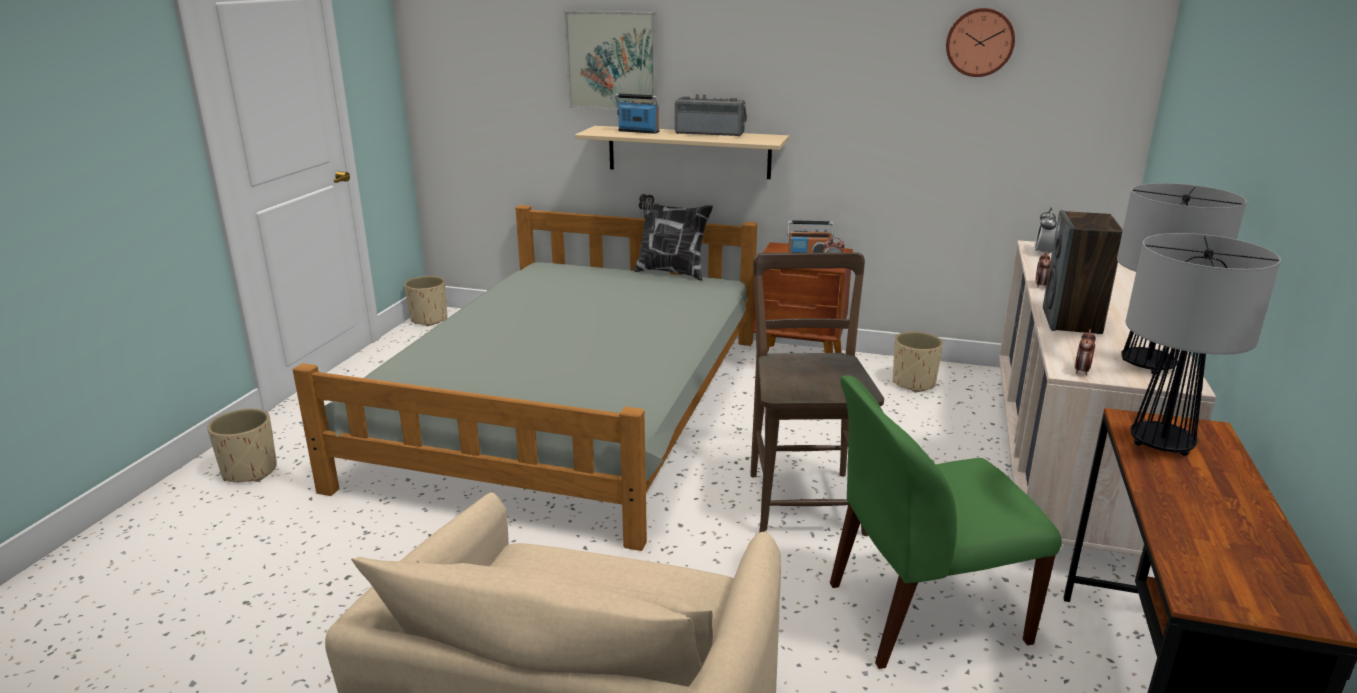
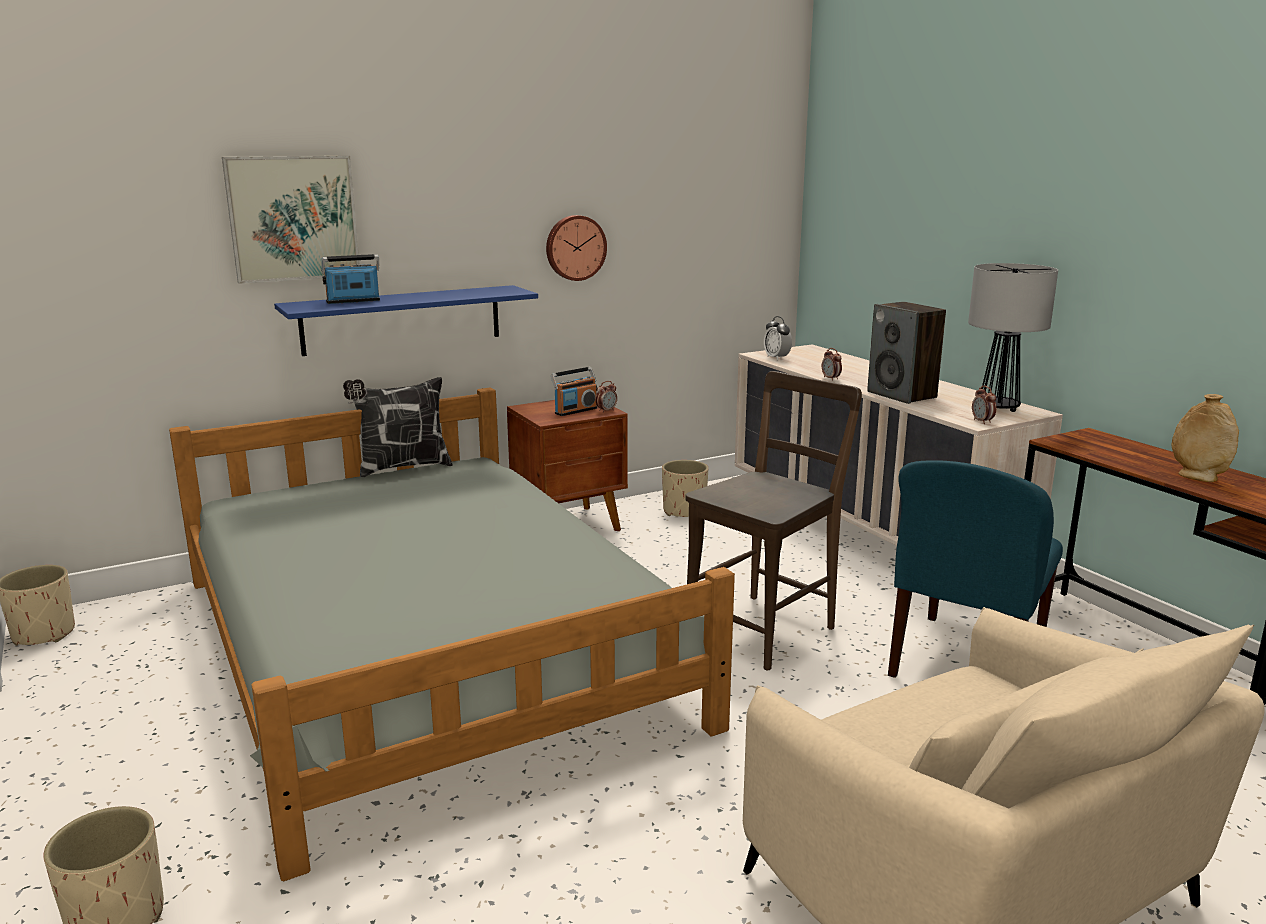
camera: 45 degrees left, 5 degrees down
(688, 152) = (402, 319): beige shelf -> blue shelf
(710, 133) = (434, 293): radio -> none
(804, 498) = (765, 627): brown chair -> brown chair turned 90 degrees clockwise
(921, 613) = (965, 663): green chair -> blue chair
(979, 42) = (675, 176): wall clock -> wall clock (575, 247)
(1160, 444) = (1096, 449): table lamp -> none
(1202, 518) = (1197, 477): none -> beige vase

